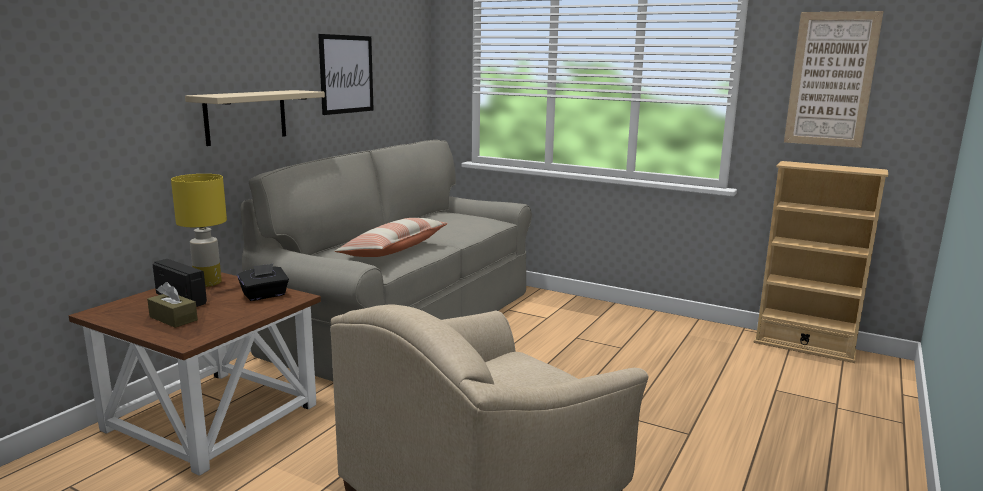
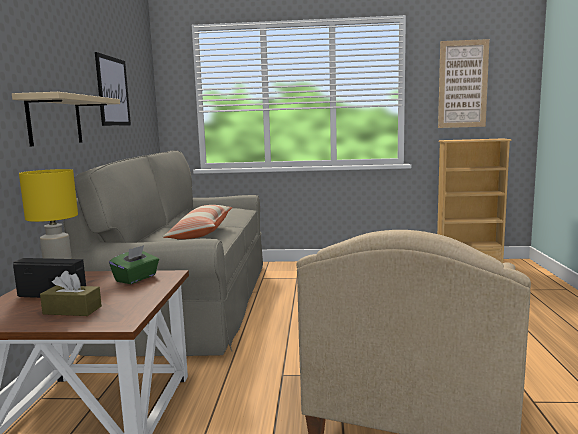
camera: 25 degrees left, 5 degrees down
(265, 295) = (136, 278): black tissue box -> green tissue box

